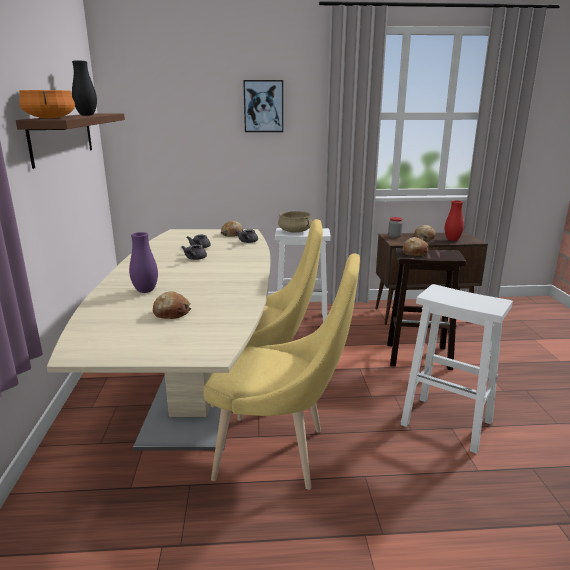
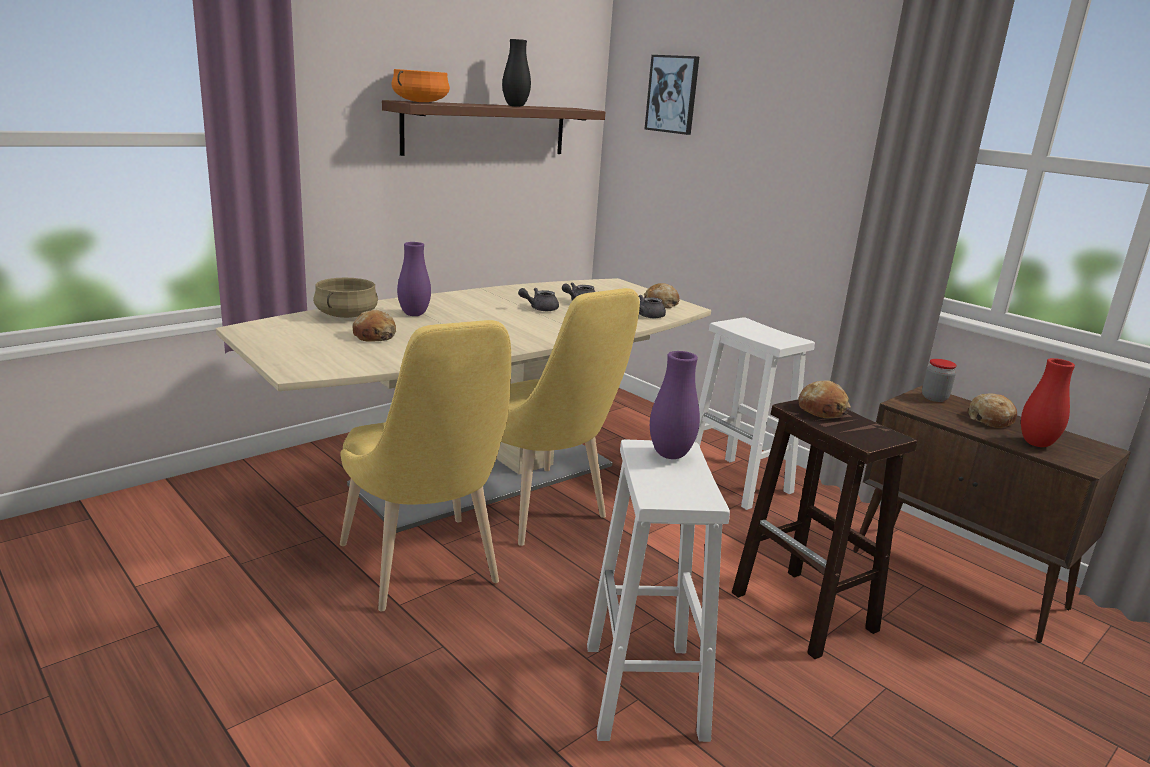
camera: 50 degrees right, 0 degrees up
(263, 106) = (793, 119): picture -> picture (672, 94)
(295, 231) = (751, 328): beige cooking pot -> beige cooking pot (347, 315)
(445, 292) = (670, 455): none -> purple vase

